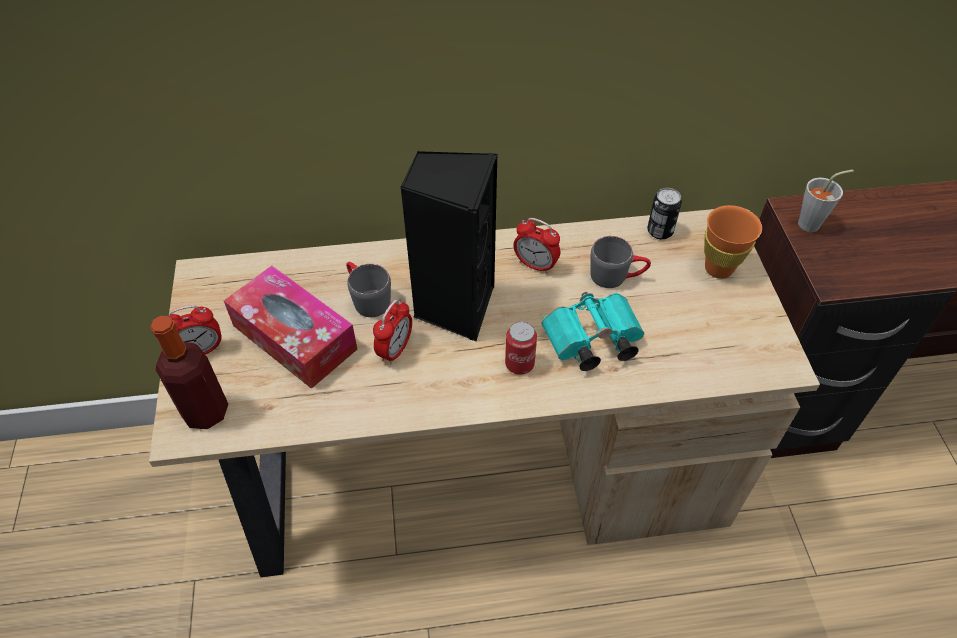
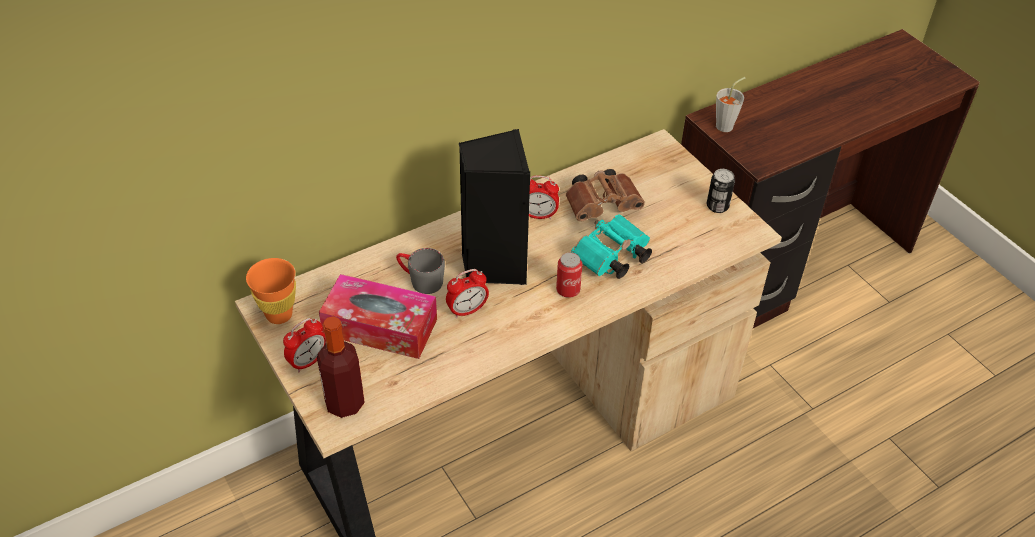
camera: 25 degrees left, 5 degrees down
(395, 350) = (467, 310): alarm clock -> alarm clock turned 60 degrees clockwise
(616, 276) = (604, 205): grey mug -> brown binoculars
(660, 231) = (618, 163): can -> can (717, 206)
(718, 268) = (675, 178): orange cup -> orange cup (279, 315)

